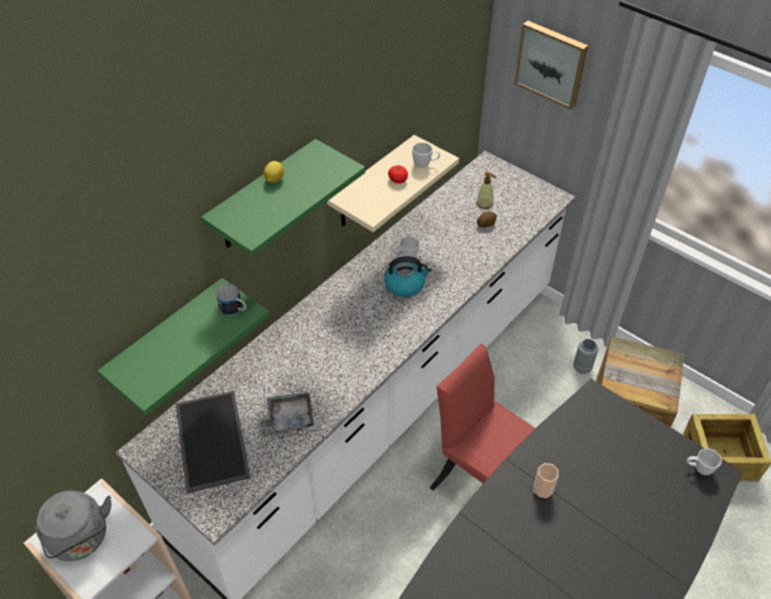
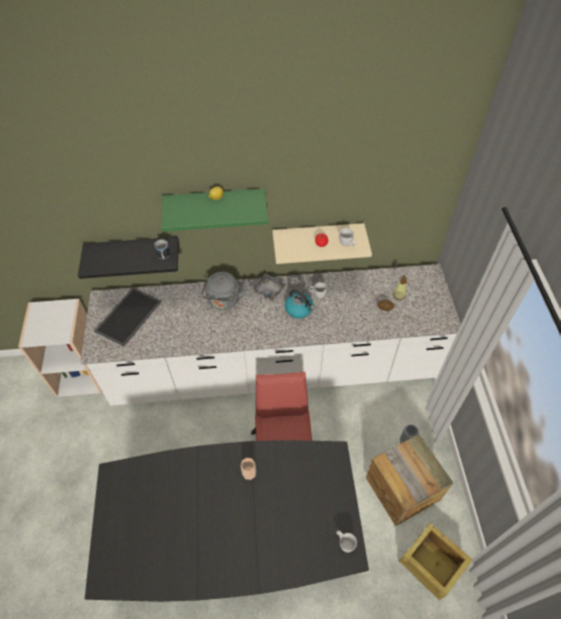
camera: 45 degrees right, 5 degrees up
(81, 539) = (46, 318): grey kettle -> grey kettle (224, 301)
(168, 339) = (134, 251): green shelf -> black shelf
(288, 418) = (168, 332): grey tray -> grey tray (267, 289)
(551, 63) = (478, 228): picture -> none

